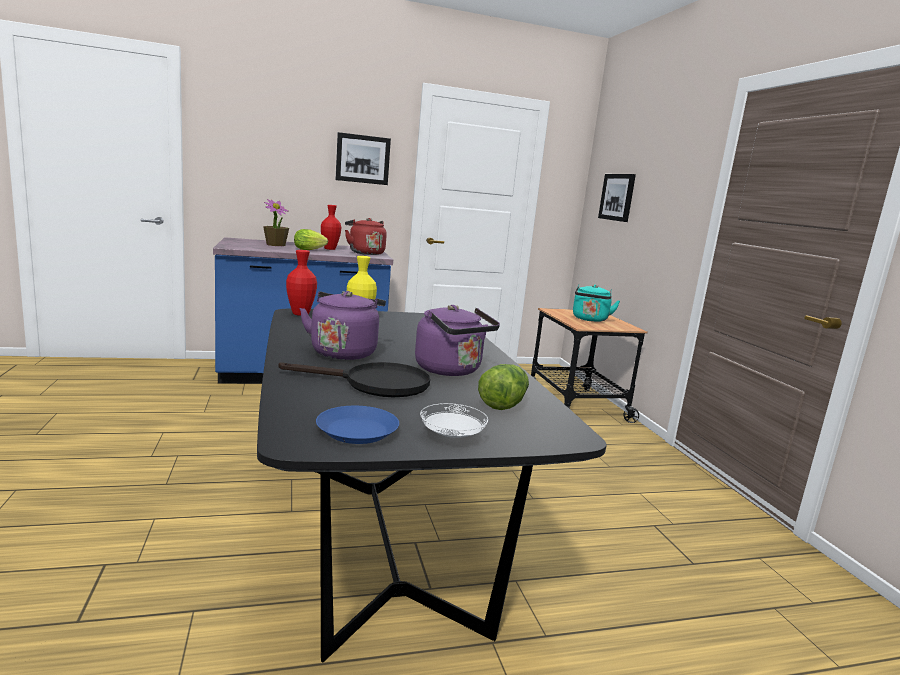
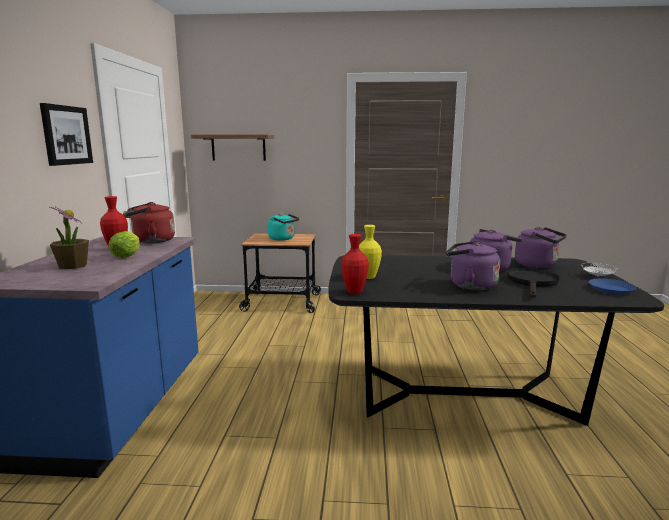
camera: 70 degrees left, 0 degrees up
(503, 402) = (538, 265): lettuce -> purple kettle
(617, 197) = (238, 147): picture -> shelf

